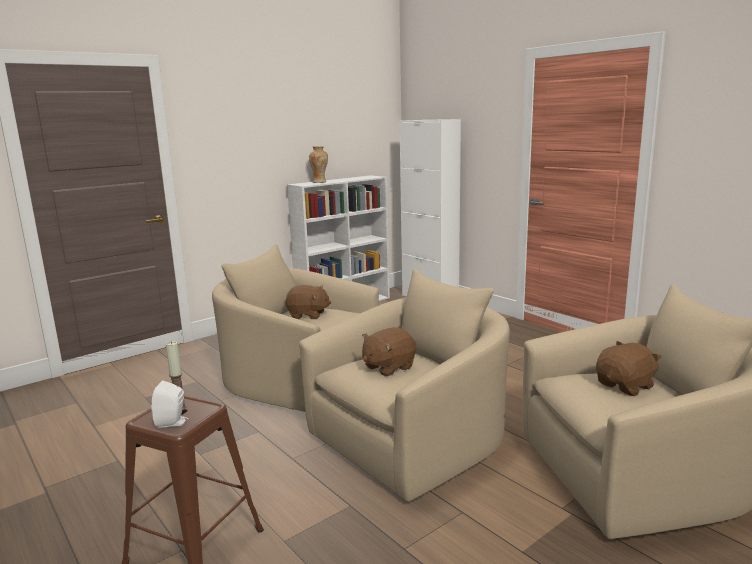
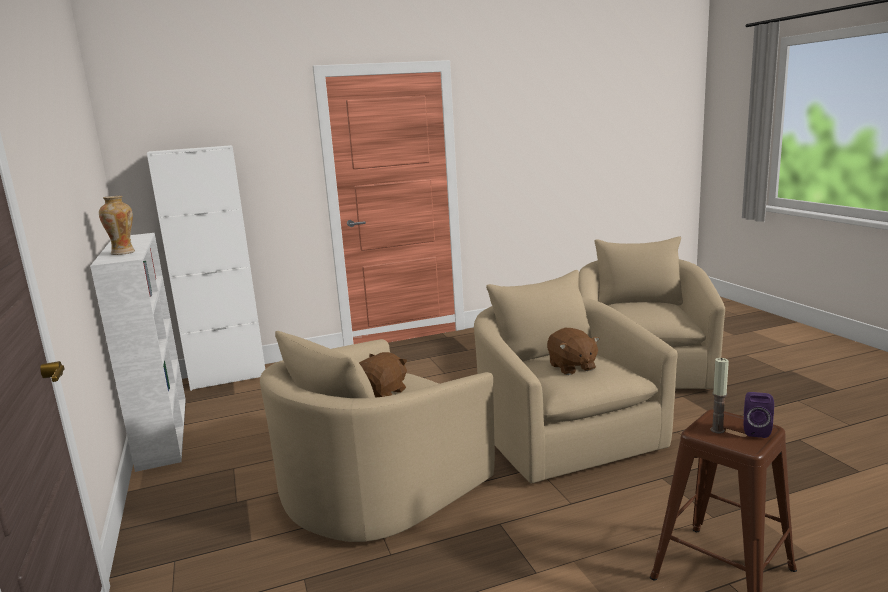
camera: 70 degrees left, 0 degrees up
(173, 423) = (755, 430): white speaker -> purple speaker
(626, 386) = (639, 308): brown plush toy -> none

